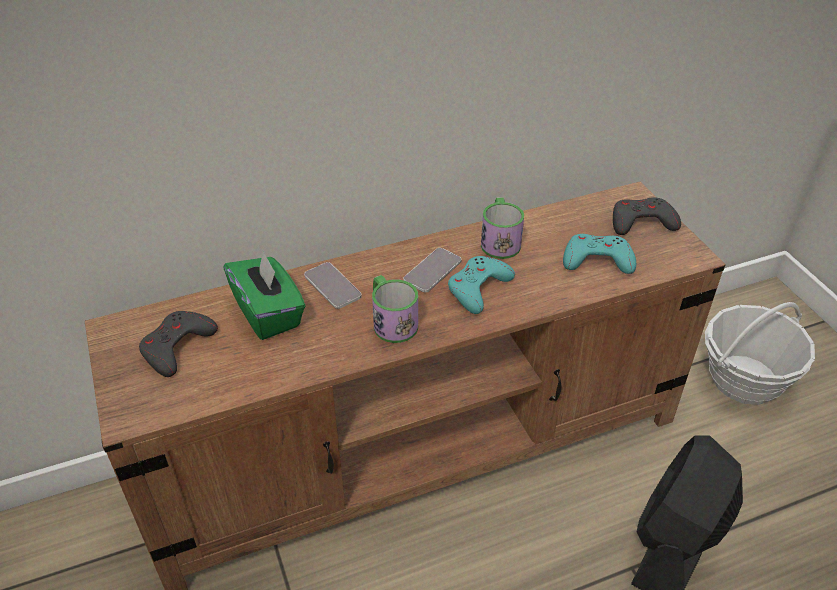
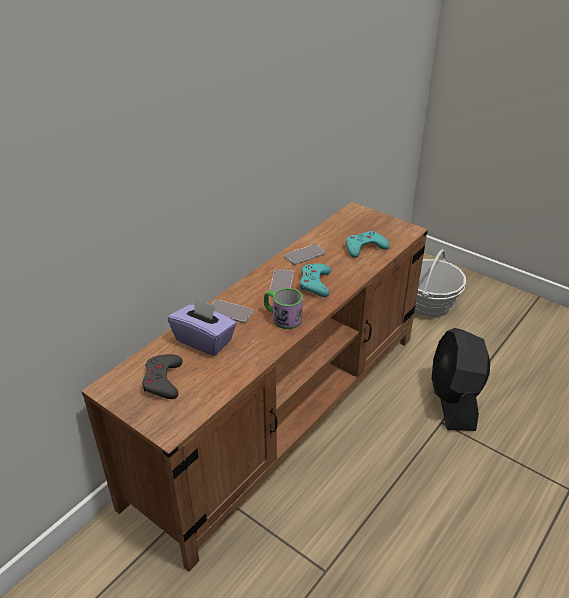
camera: 30 degrees left, 5 degrees down
(268, 313) = (204, 340): green tissue box -> purple tissue box
(500, 240) = (304, 255): mug -> phone
(641, 222) = (370, 221): grey game controller -> none

